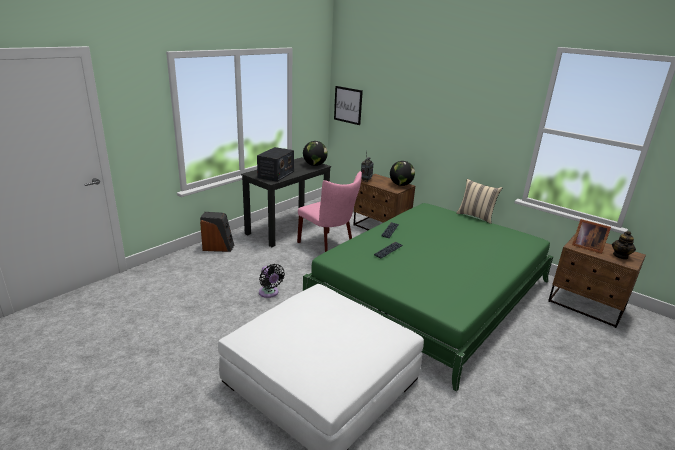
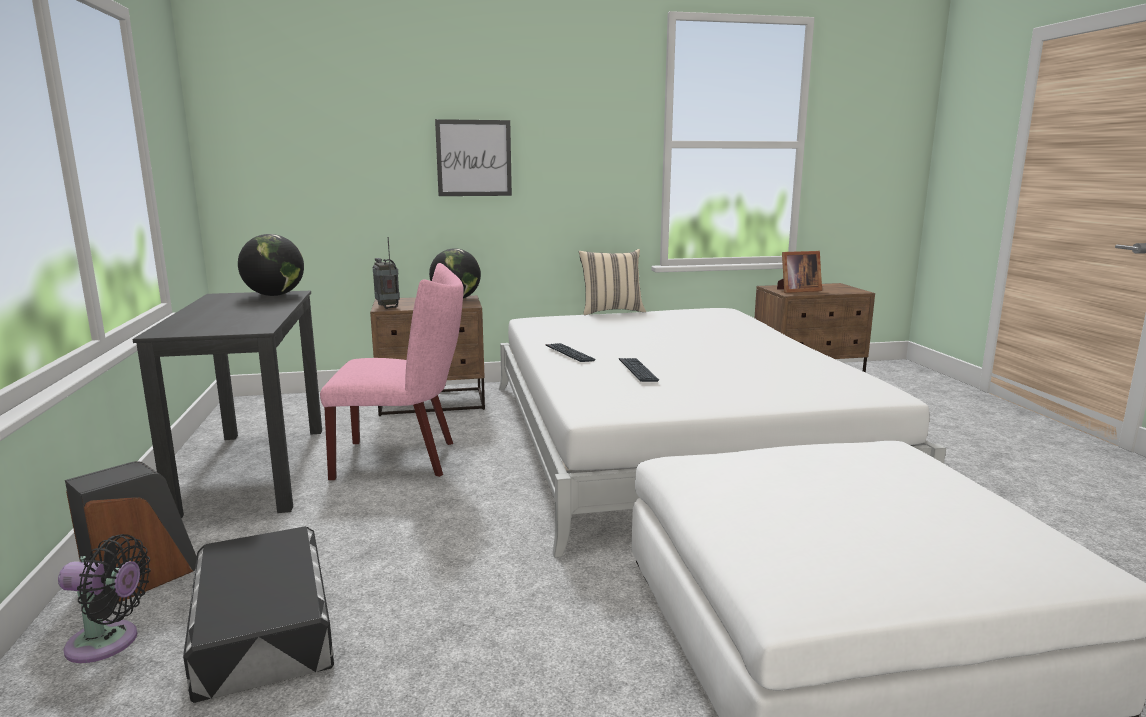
camera: 50 degrees left, 10 degrees down
(217, 274) = (262, 624): none -> black storage box
(269, 293) = (464, 579): black fan -> black fan (108, 643)
(276, 174) = (233, 320): radio -> none
(348, 105) = (255, 168): picture -> picture (474, 158)
(431, 292) = (671, 439): green bed -> white bed
(620, 256) = (834, 288): teapot -> none

